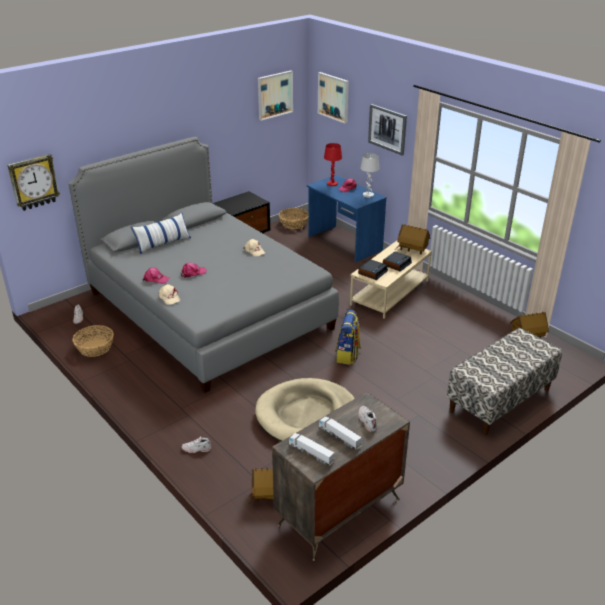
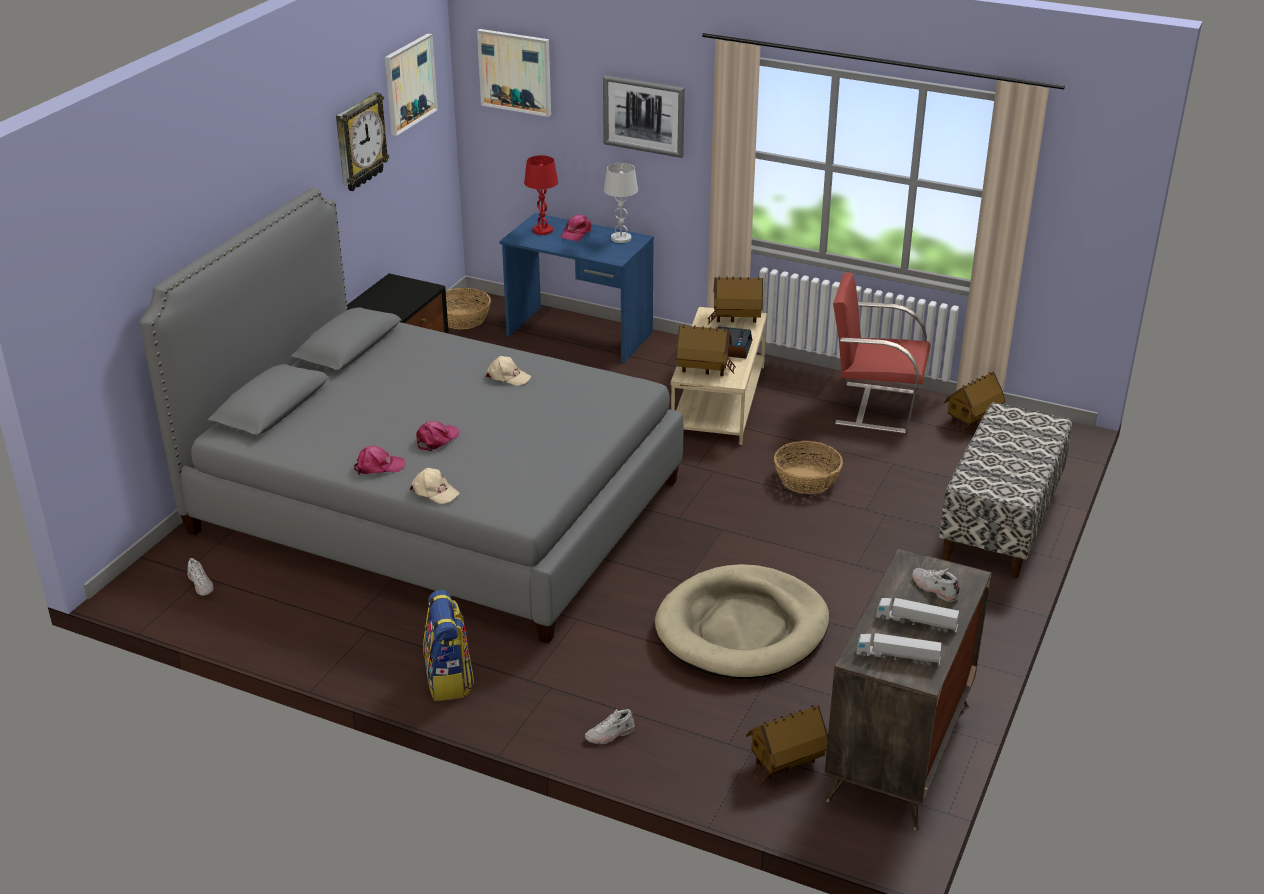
camera: 25 degrees left, 0 degrees up
(33, 182) = (82, 334): wall clock -> wall clock (359, 142)
(95, 348) = (283, 627): basket -> basket (807, 479)
(163, 243) = (329, 401): pillow -> none
(347, 355) = (731, 518): backpack -> backpack (449, 680)
(372, 272) = (704, 370): alarm clock -> toy house
(474, 317) = (874, 407): none -> red chair

